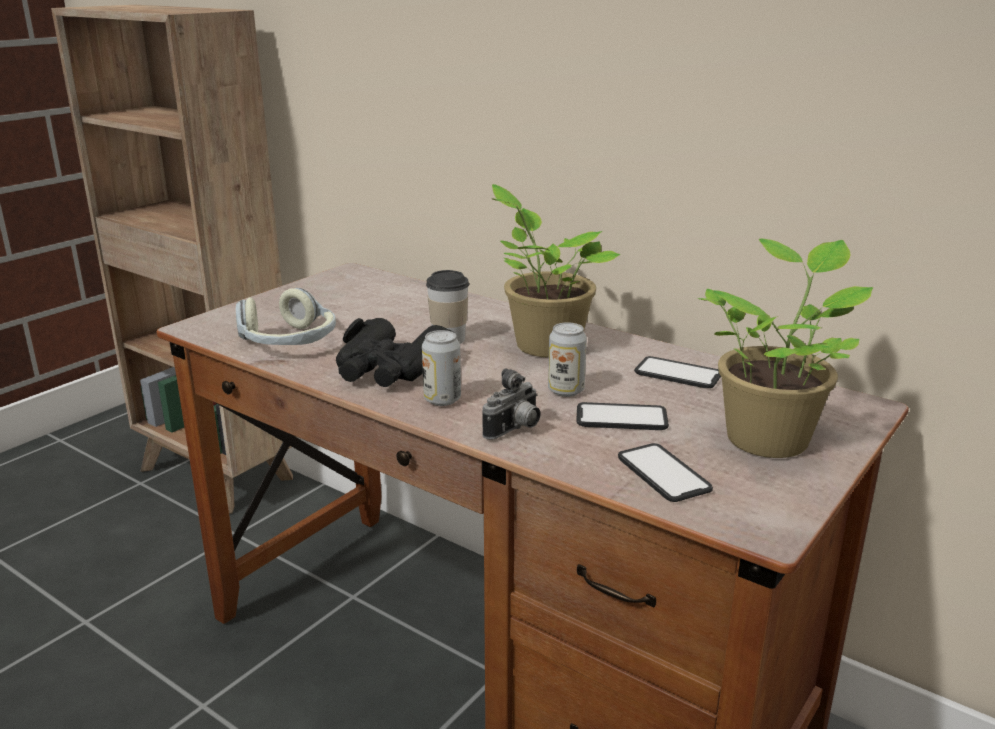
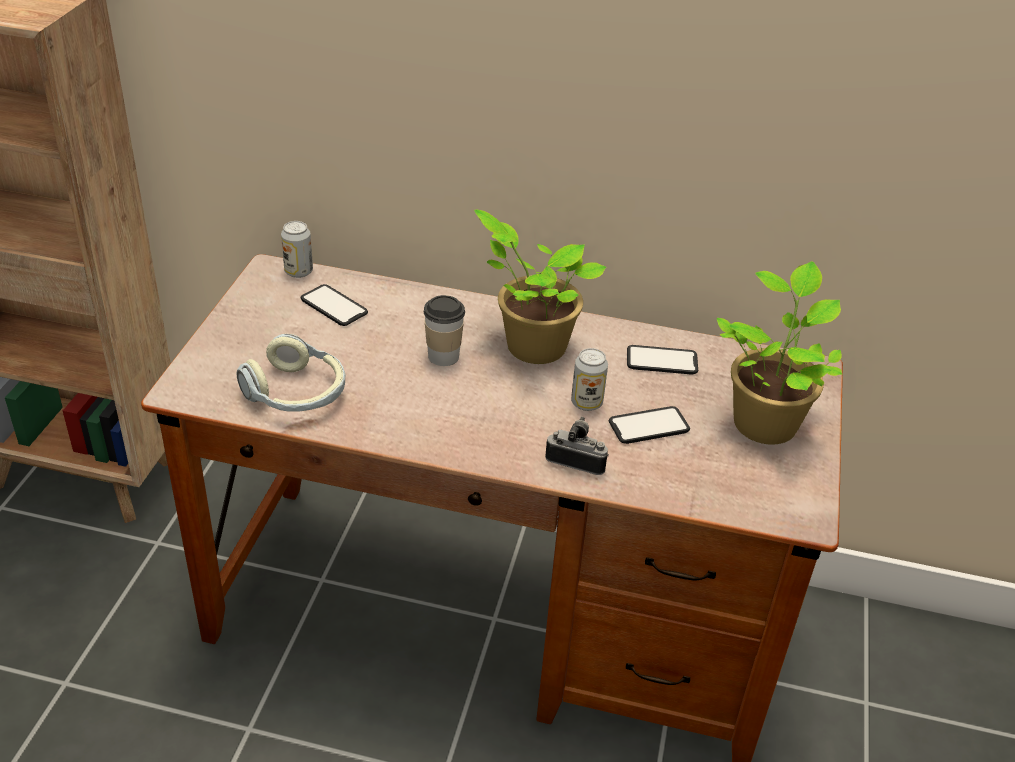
camera: 25 degrees left, 15 degrees up
(390, 369) = (420, 409): black binoculars -> none
(442, 399) = (493, 439): can -> can (298, 271)
(515, 430) = (576, 461): camera -> camera turned 90 degrees counterclockwise
(663, 474) = (712, 481): phone -> phone (334, 306)

